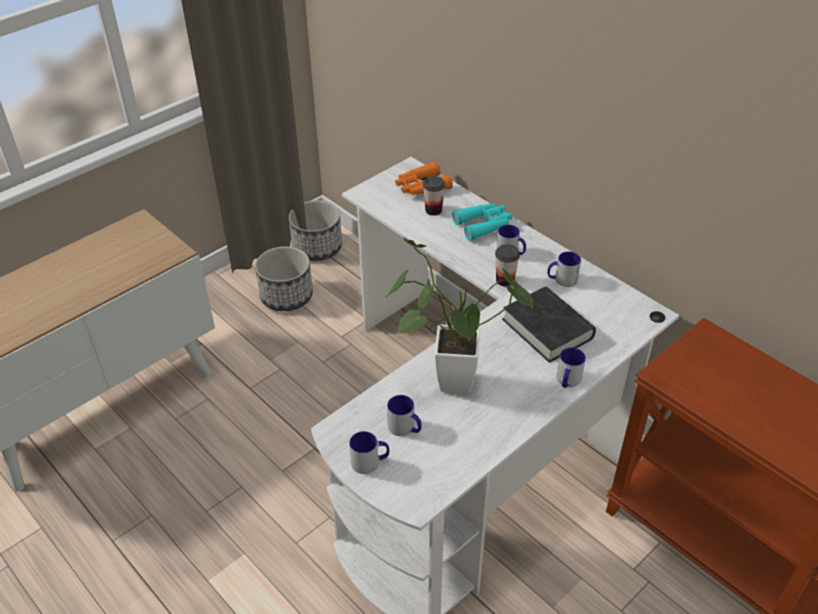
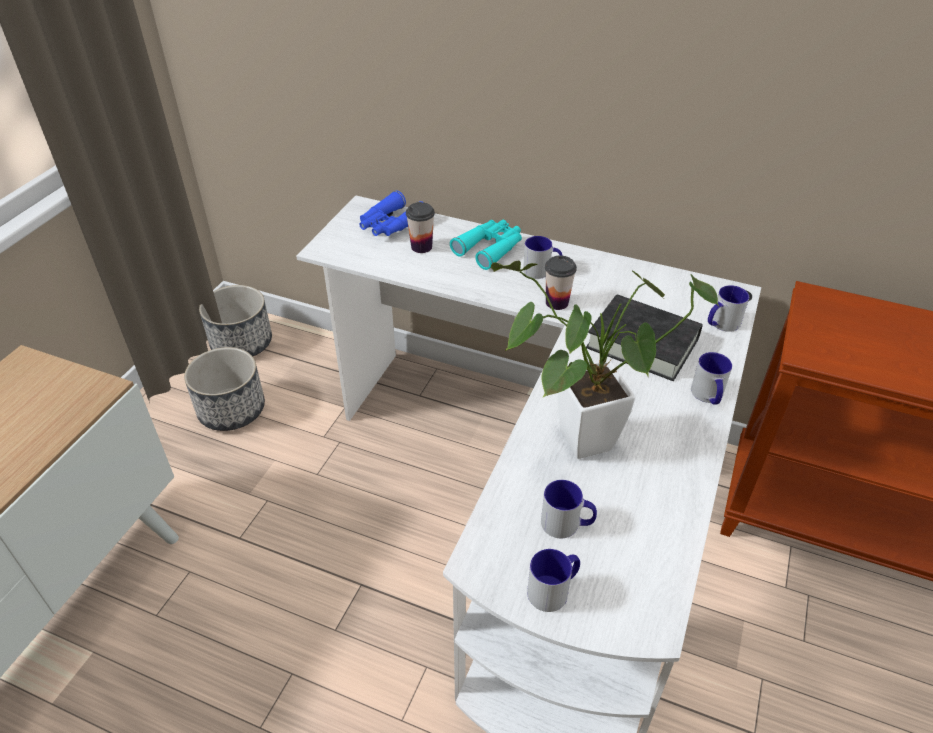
camera: 25 degrees left, 0 degrees up
(421, 187) = (390, 225): orange binoculars -> blue binoculars
(561, 280) = (617, 284): mug -> mug (721, 324)

